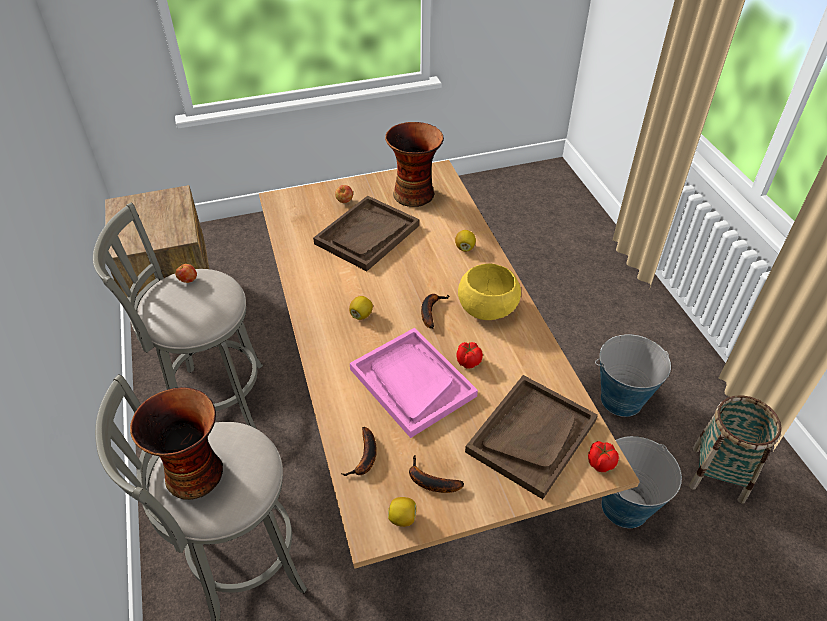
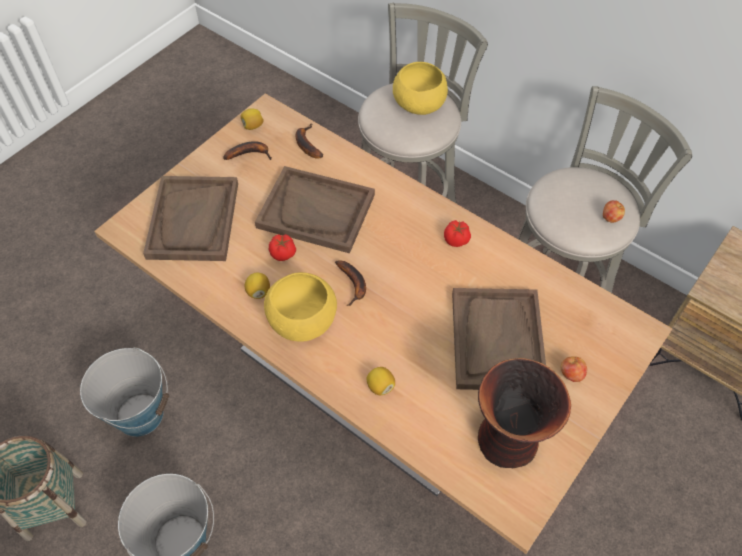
camera: 145 degrees right, 10 degrees up
(195, 472) = (419, 103): vase -> yellow bowl
(361, 315) = (411, 245): lemon -> lemon (258, 292)
(412, 382) = (316, 211): pink tray -> brown tray
(600, 462) = (130, 228): tomato -> tomato (456, 240)

